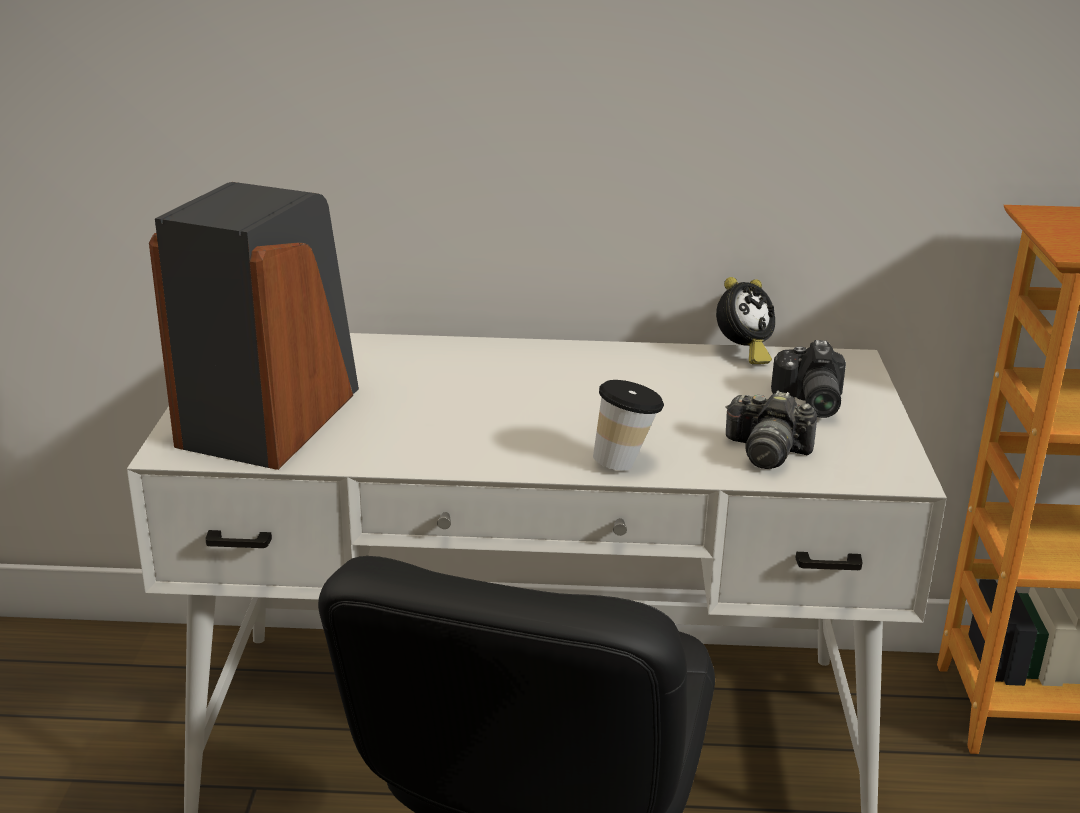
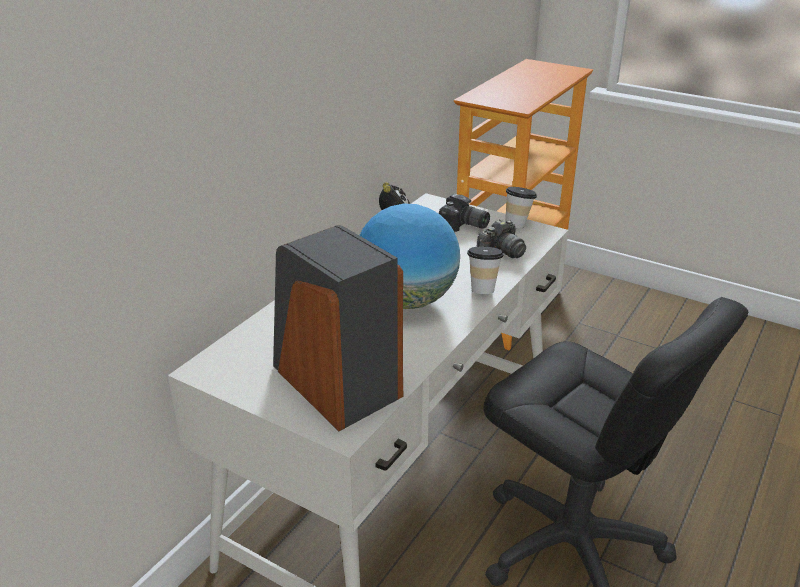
camera: 60 degrees left, 5 degrees up
(522, 414) = (407, 300): none -> globe
(887, 446) = (518, 225): none -> cup

